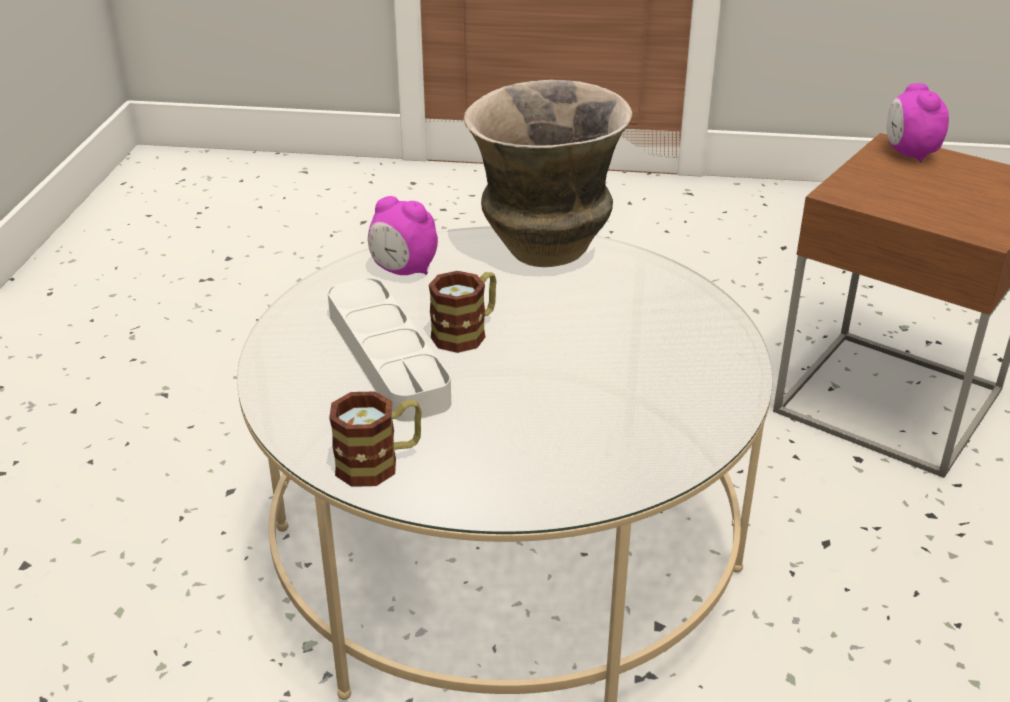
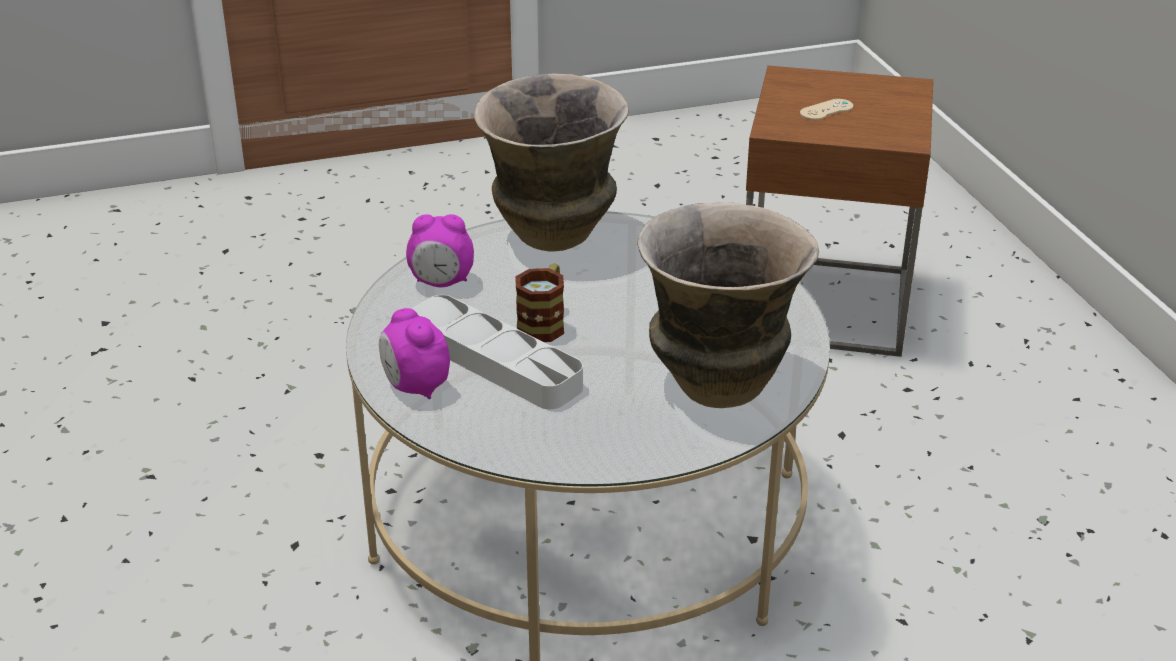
camera: 25 degrees left, 0 degrees up
(379, 463) = (563, 446): mug -> none
(593, 442) = (717, 383): none -> vase
(909, 154) = (804, 81): alarm clock -> alarm clock (415, 387)
(913, 186) = (826, 110): none -> beige game controller

